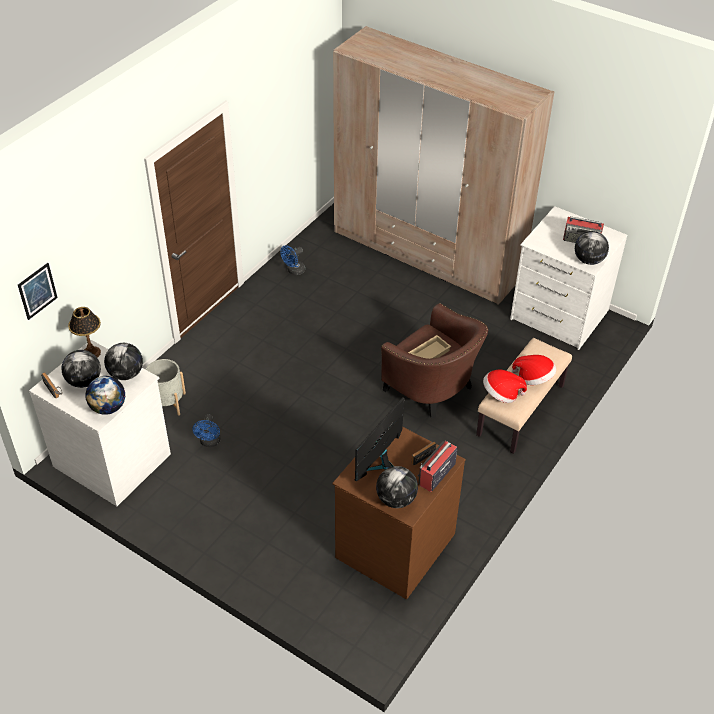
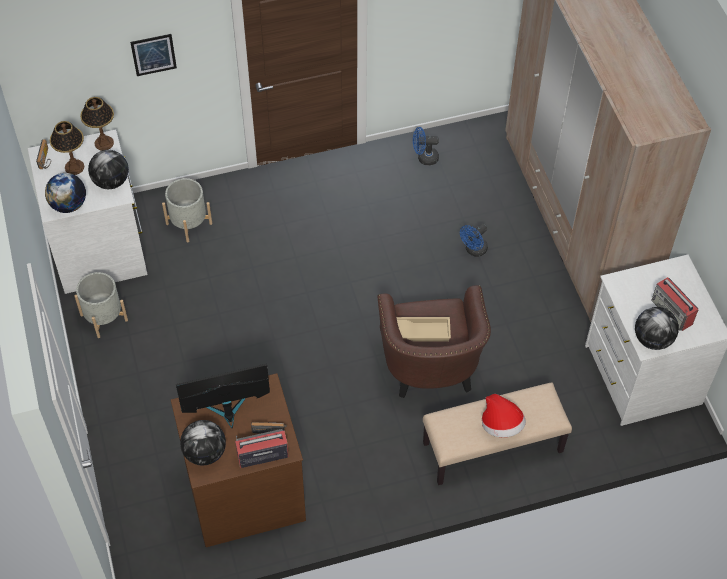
camera: 40 degrees right, 10 degrees up
(37, 291) = (60, 64): picture -> picture (153, 54)
(84, 381) = (74, 167): globe -> table lamp
(166, 502) = (104, 317): none -> grey planter
(209, 442) = (187, 285): blue fan -> blue fan (474, 250)
(501, 394) = (452, 419): hat -> none

